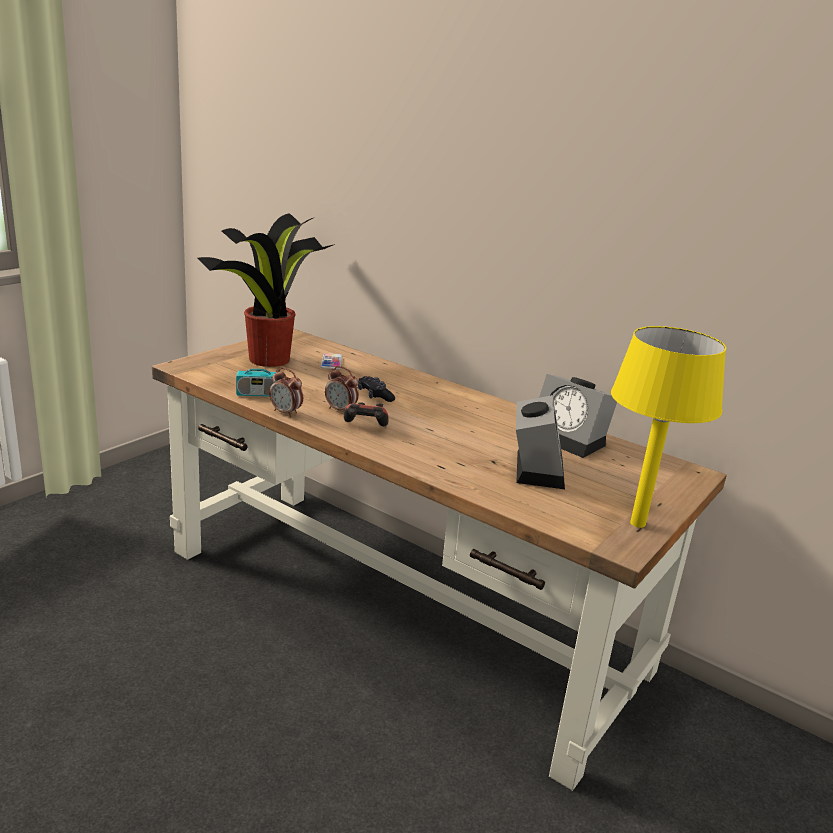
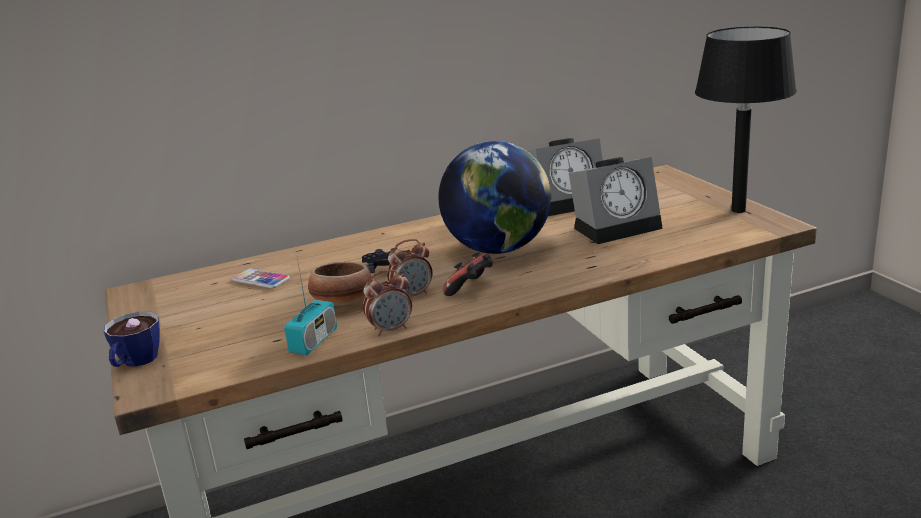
camera: 55 degrees left, 0 degrees up
(208, 356) = (135, 362): none -> cup
(271, 359) = (203, 317): potted plant -> none
(315, 391) = (342, 302): none -> bowl
(443, 426) = (498, 249): none -> globe
(535, 467) = (617, 226): alarm clock -> alarm clock turned 120 degrees clockwise
(637, 523) = (738, 210): yellow table lamp -> black table lamp

